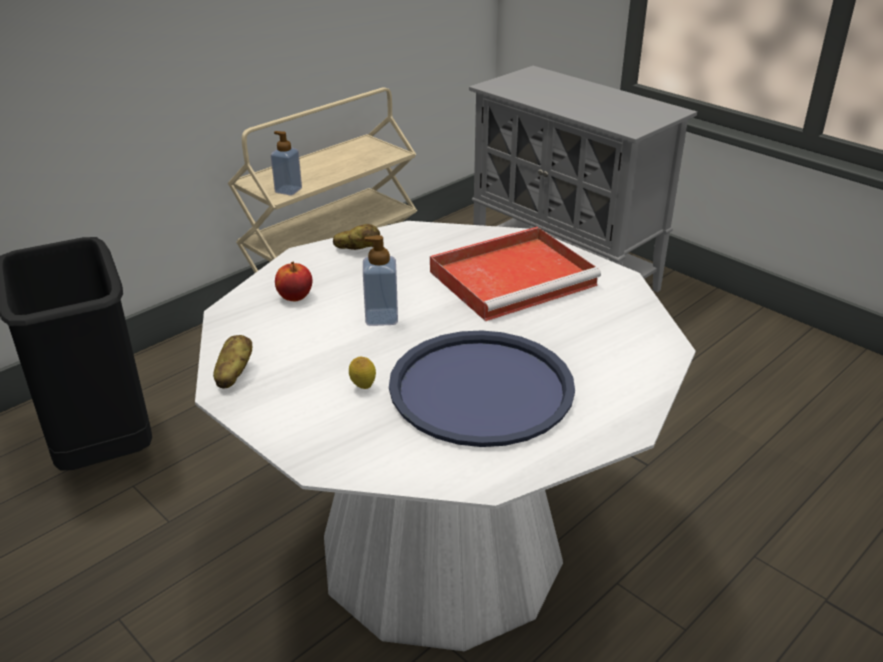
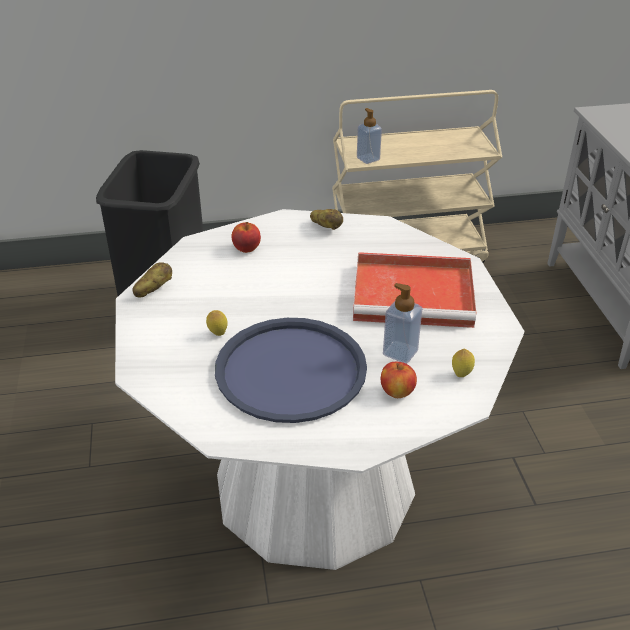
camera: 35 degrees right, 5 degrees up
(381, 318) = (285, 287): soap dispenser -> soap dispenser (400, 352)
(600, 364) = (397, 392): none -> apple
(634, 327) = (461, 374): none -> lemon

